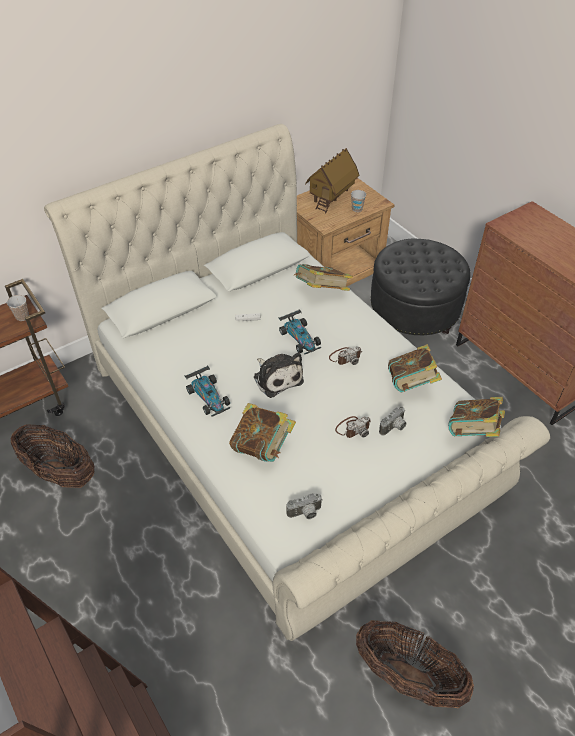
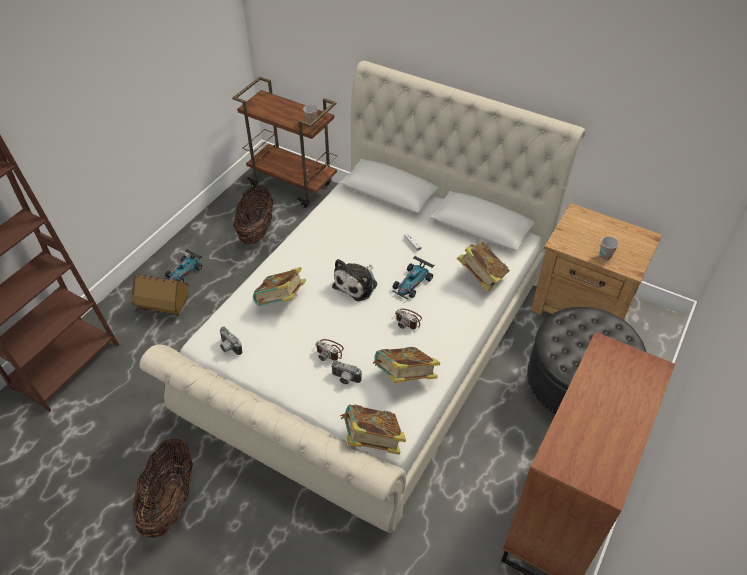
camera: 65 degrees right, 0 degrees up
(209, 397) = (314, 252): toy car -> toy car (184, 272)
(331, 196) = (607, 232): toy house -> toy house (164, 307)

